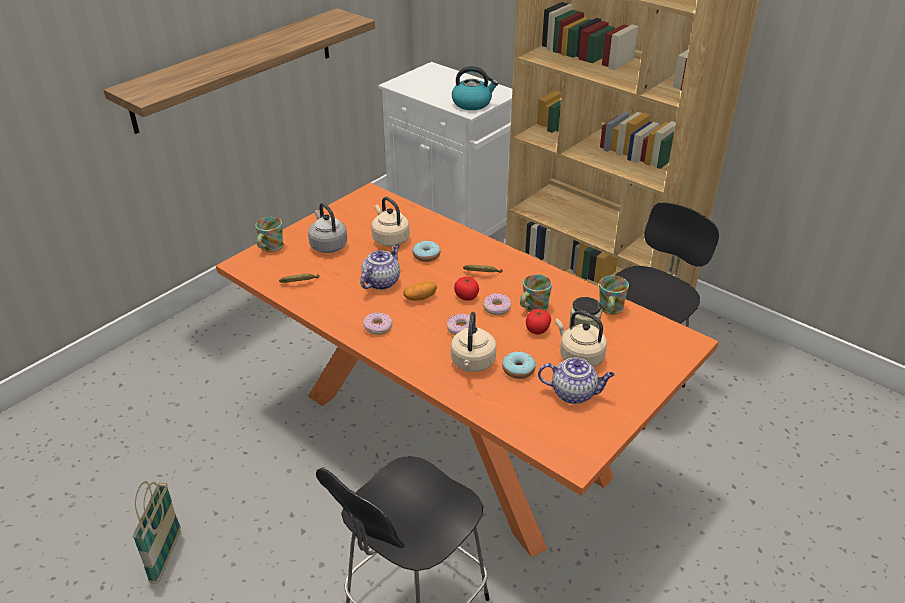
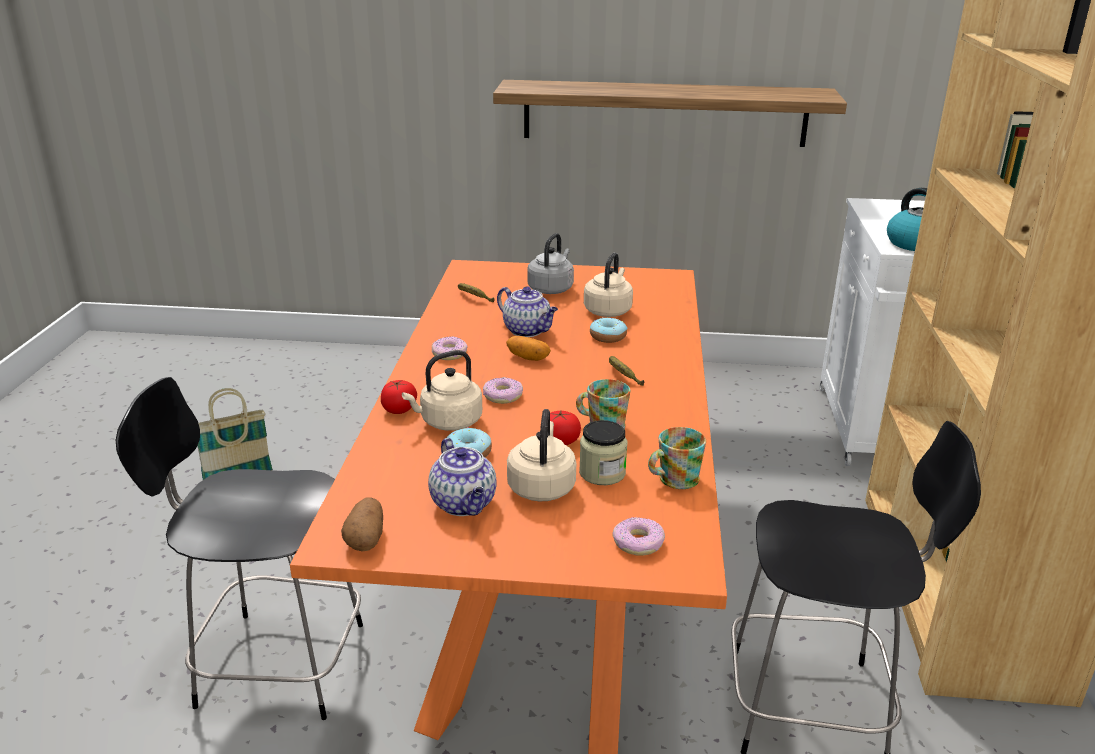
camera: 55 degrees right, 10 degrees down
(269, 247) = (509, 268): mug -> none
(381, 281) = (528, 331): teapot -> teapot turned 45 degrees clockwise
(466, 296) = (565, 381): tomato -> tomato (399, 409)
(497, 308) = (569, 404): donut -> donut (638, 543)
(580, 446) = (366, 539): none -> potato

